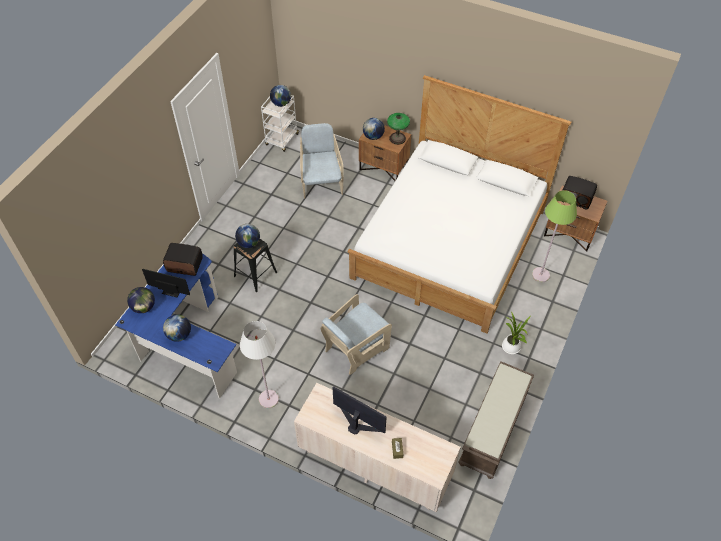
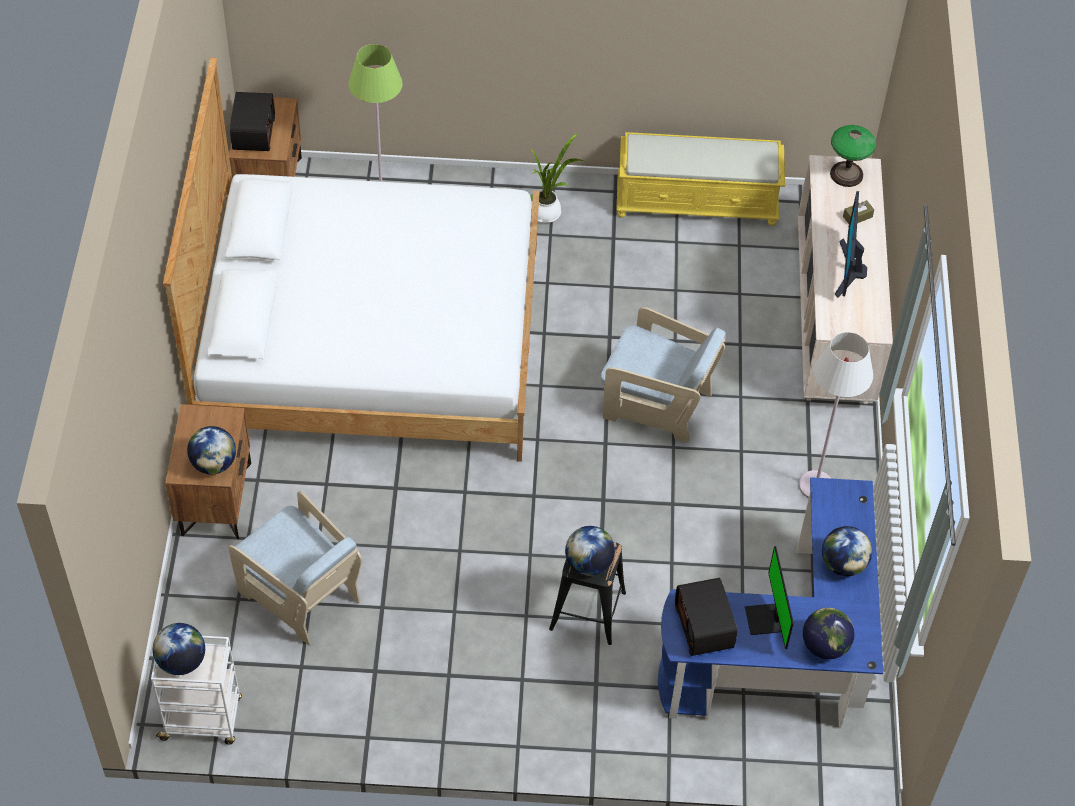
camera: 115 degrees left, 0 degrees up
(321, 182) = (301, 593): beige armchair -> beige armchair turned 105 degrees counterclockwise
(397, 138) = (202, 422): table lamp -> table lamp (846, 174)
(493, 429) = (697, 202): brown bench -> yellow bench

